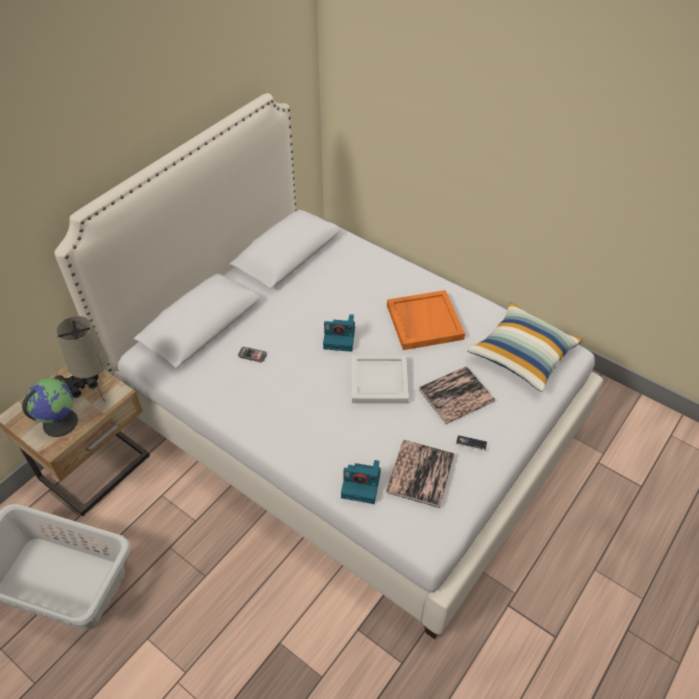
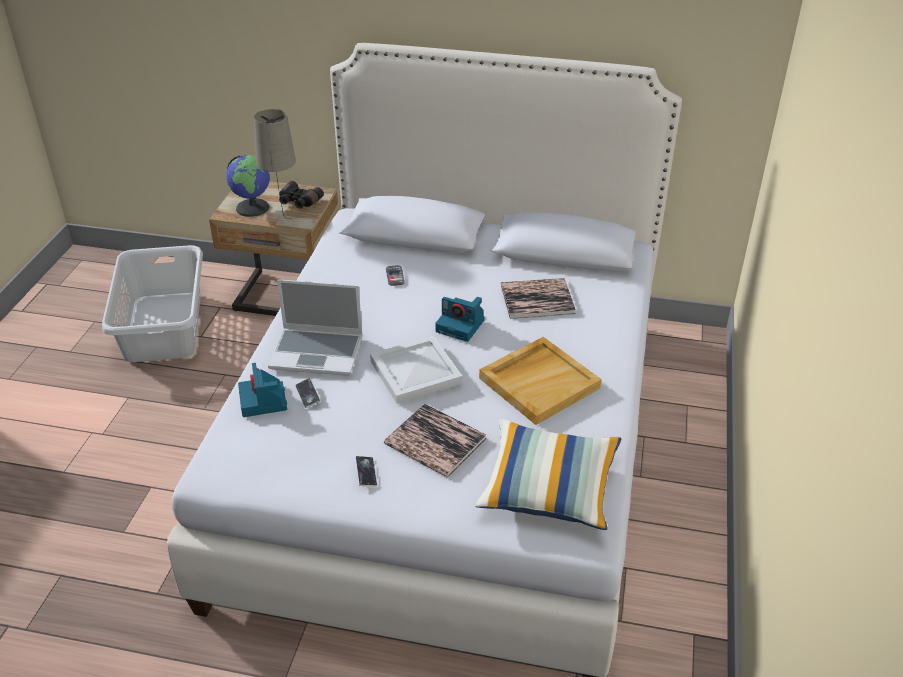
camera: 65 degrees right, 10 degrees down
(321, 432) = (318, 352): none -> laptop
(340, 338) = (461, 326): camera -> camera turned 45 degrees counterclockwise
(371, 453) = (307, 395): none -> phone
(420, 473) = (298, 439): book -> book (537, 299)
(423, 321) = (539, 382): orange tray -> beige tray

